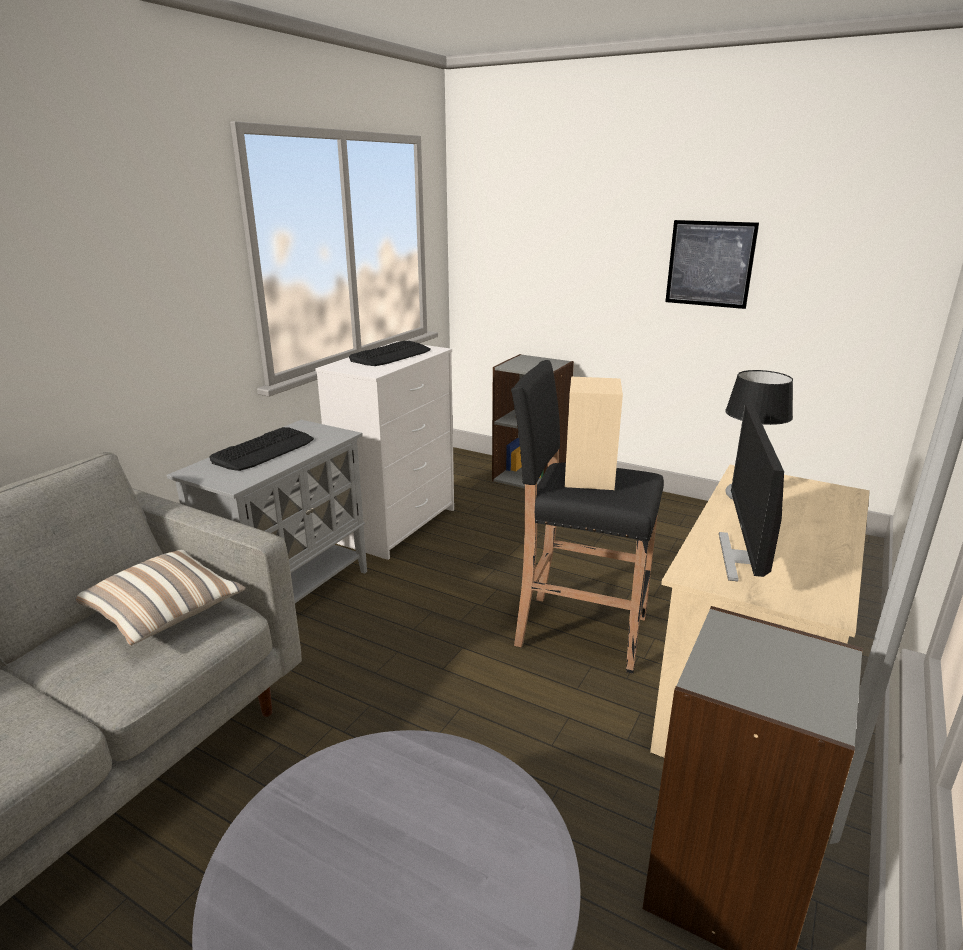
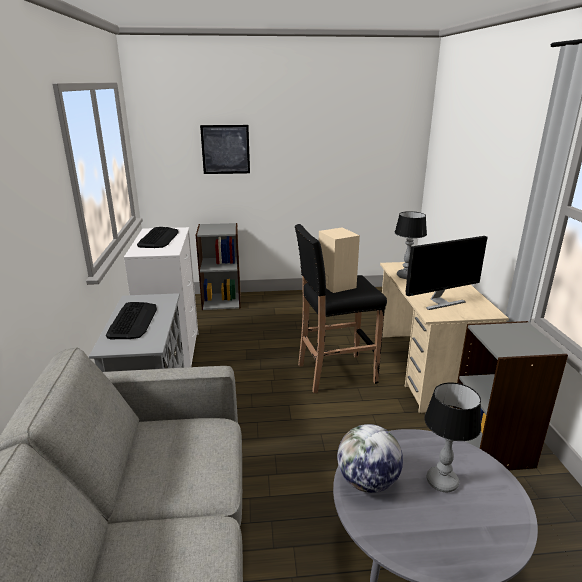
camera: 35 degrees left, 0 degrees up
(165, 614) = (176, 442): pillow -> none
(328, 793) = (367, 482): none -> globe
(432, 863) = (442, 482): none -> table lamp
(710, 264) = (313, 156): picture -> picture (225, 149)
(743, 557) = (440, 302): monitor -> monitor turned 90 degrees counterclockwise

